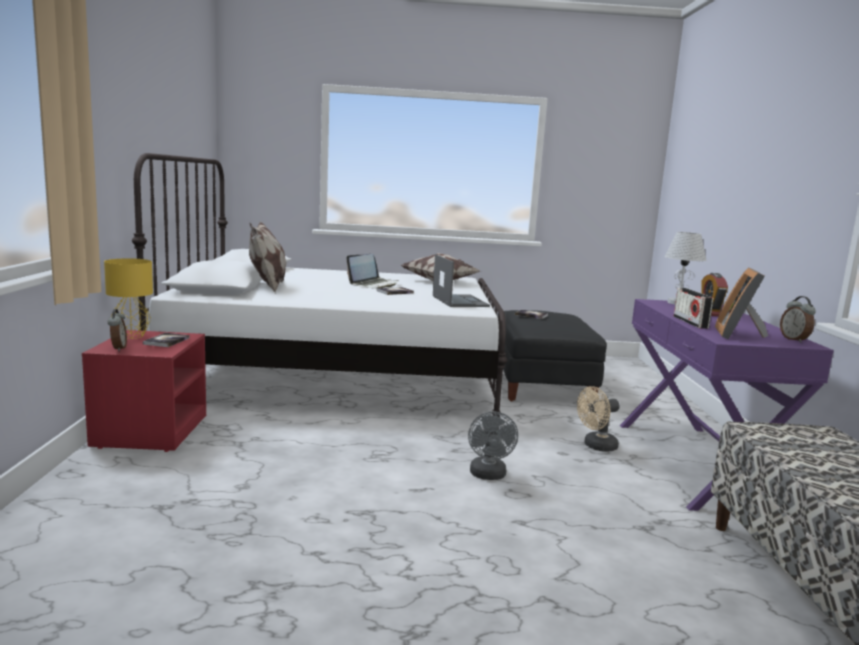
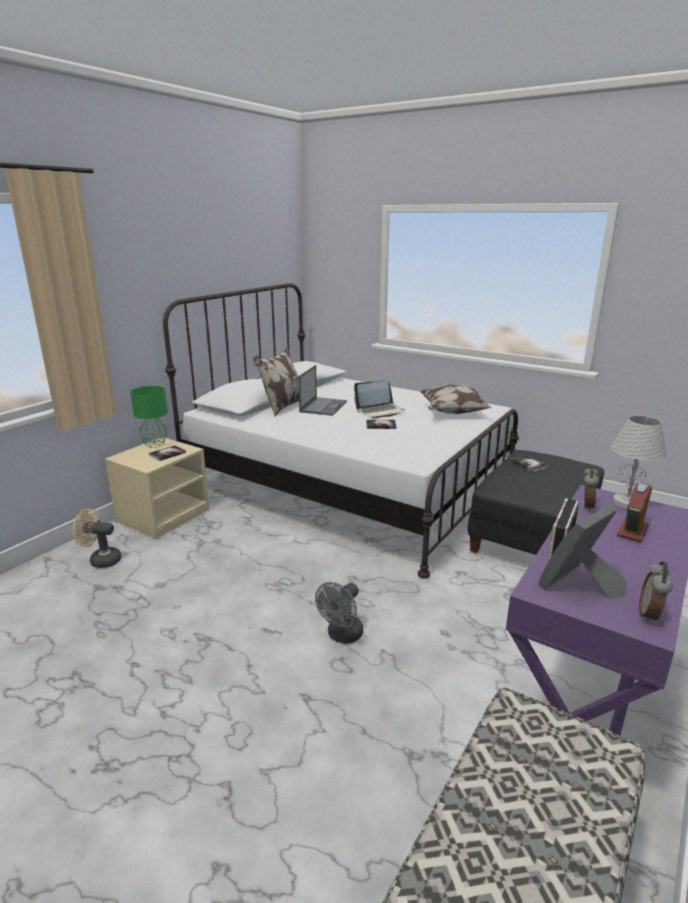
camera: 35 degrees right, 10 degrees up
(118, 348) = (129, 457): alarm clock -> alarm clock (586, 506)
(132, 336) = (155, 445): yellow table lamp -> green table lamp
(150, 430) = (163, 515): red nightstand -> beige nightstand
(459, 301) = (422, 446): laptop -> laptop (323, 406)
(596, 446) = (492, 636): beige fan -> beige fan (101, 560)

